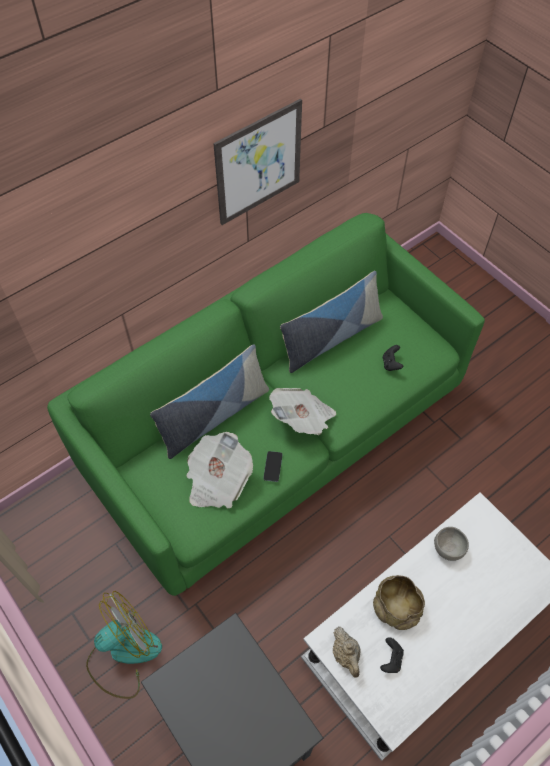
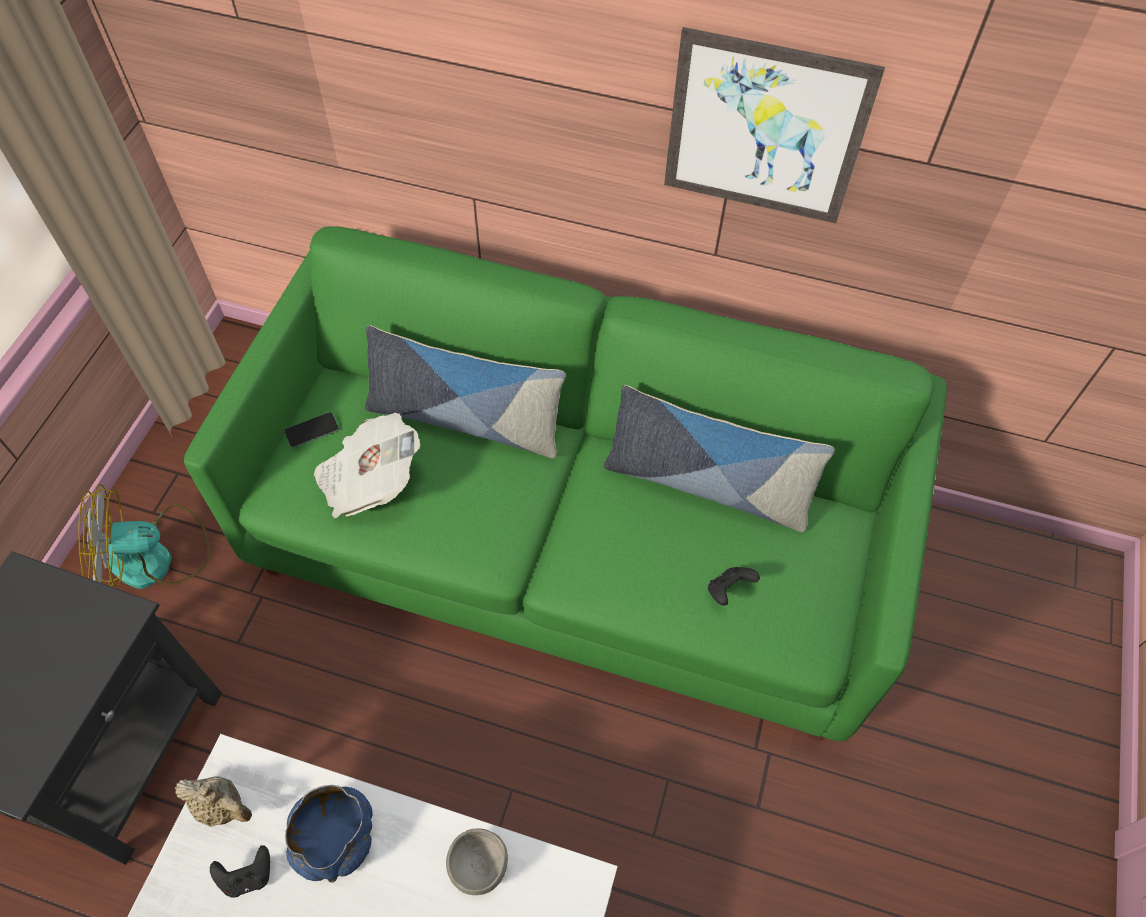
camera: 55 degrees right, 0 degrees up
(123, 653) = (155, 558): fan -> fan turned 150 degrees clockwise
(273, 466) = (435, 533): phone -> phone (311, 430)
(303, 419) = (540, 526): newspaper -> none
(346, 655) = (222, 806): beige teapot -> beige teapot turned 105 degrees counterclockwise
(396, 607) = (335, 838): beige bowl -> blue bowl

